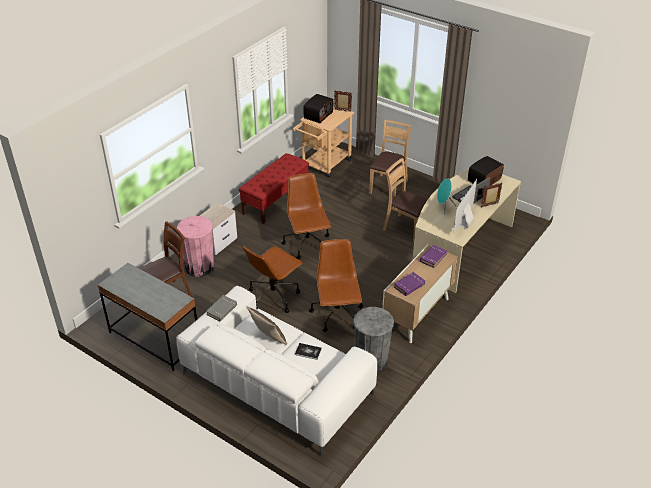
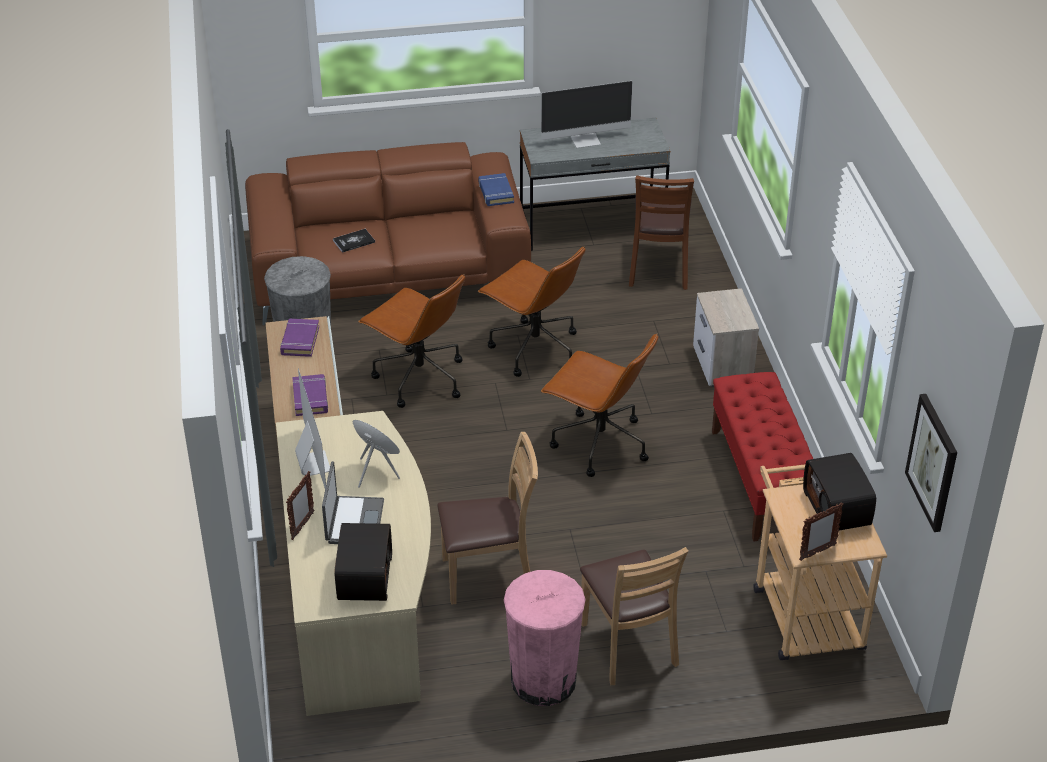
camera: 135 degrees right, 0 degrees up
(149, 293) = (586, 140): none -> monitor
(200, 267) = (685, 321): pink trash can -> pink trash can (543, 680)
(222, 310) = (495, 193): grey book -> blue book
(268, 338) = (419, 227): pillow -> none
(274, 296) = (534, 349): brown office chair -> brown office chair turned 135 degrees clockwise
(276, 384) = (389, 270): white sofa -> brown sofa
(314, 59) = (933, 462): none -> picture

